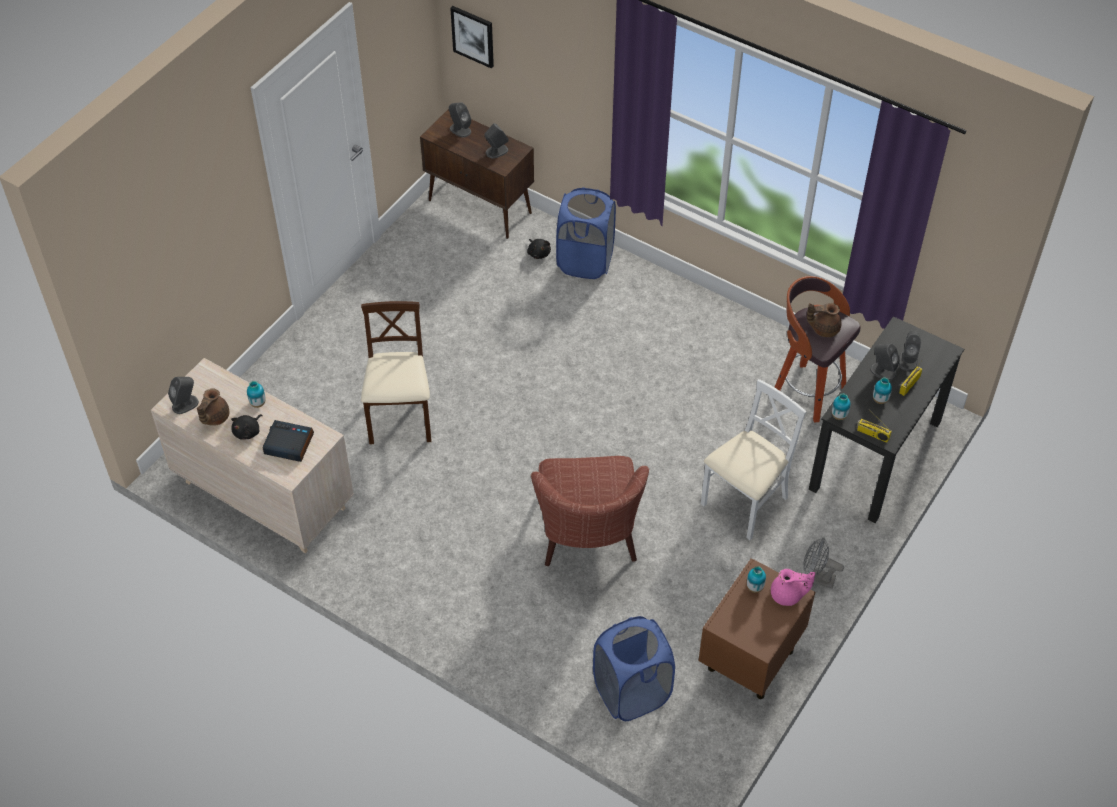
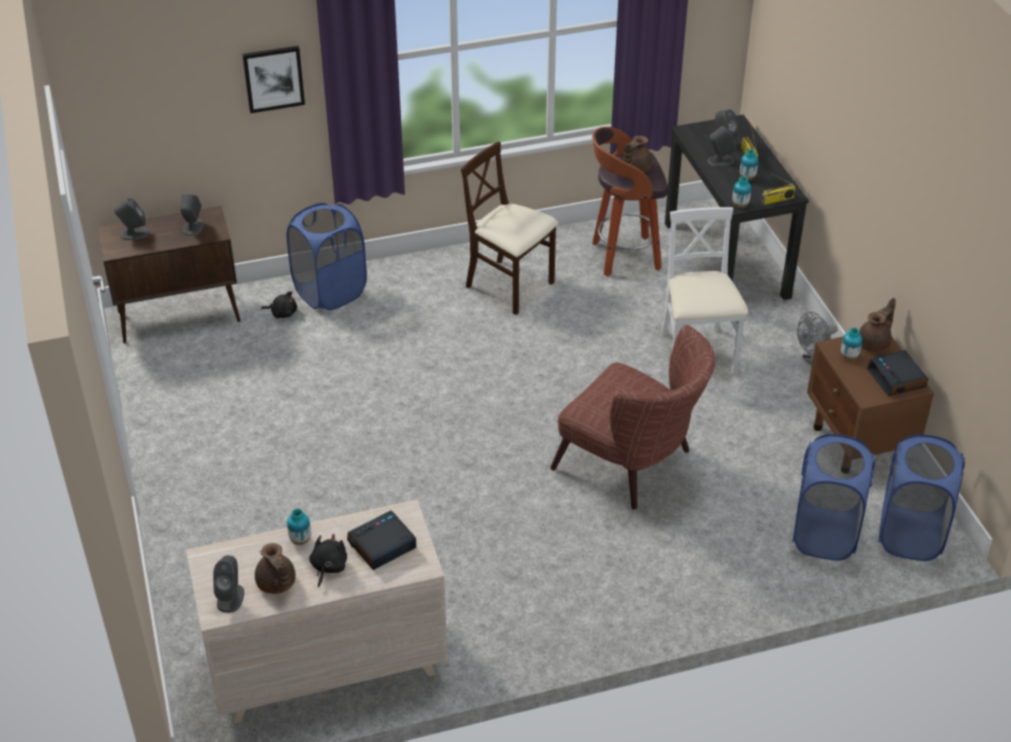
camera: 50 degrees left, 10 degrees down
(248, 432) = (328, 567): black plush toy -> black plush toy turned 150 degrees counterclockwise
(401, 419) = (356, 510): beige chair -> beige chair (510, 286)
(473, 36) = (114, 111): picture -> picture (273, 78)
(683, 747) = (910, 535): none -> blue laundry basket
(760, 631) = (897, 379): none -> alarm clock
(788, 595) = (874, 343): pink teapot -> brown teapot

